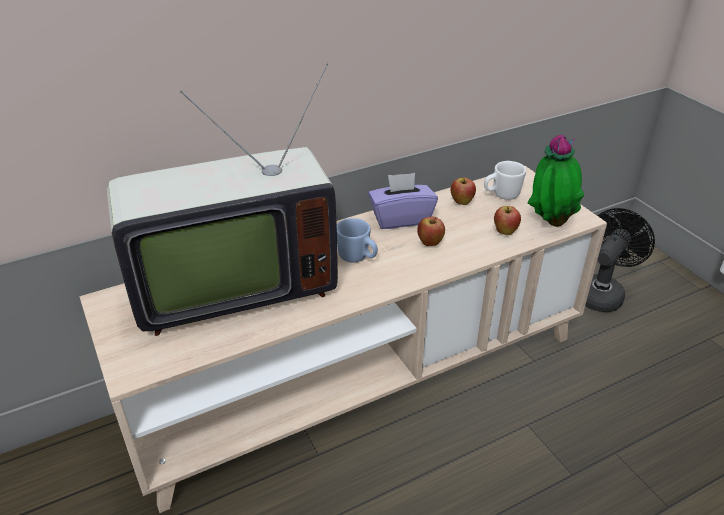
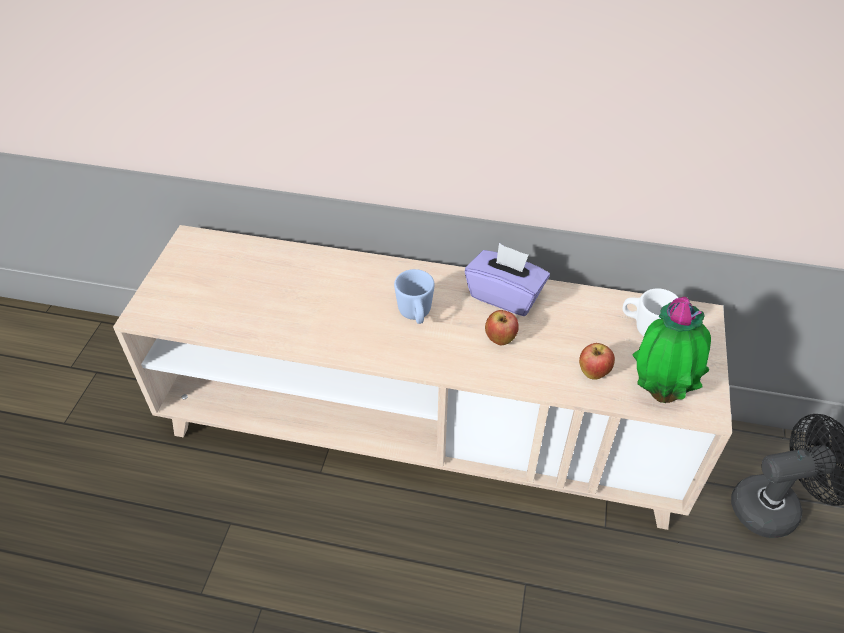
camera: 40 degrees right, 10 degrees up
(230, 287) = (284, 281): television -> none
(461, 203) = (589, 312): apple -> none

